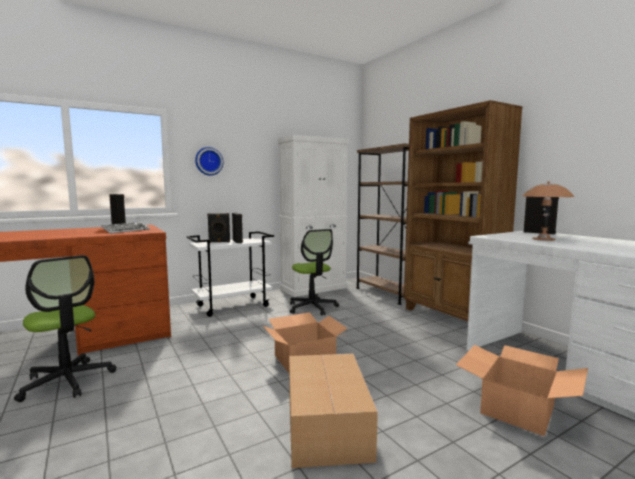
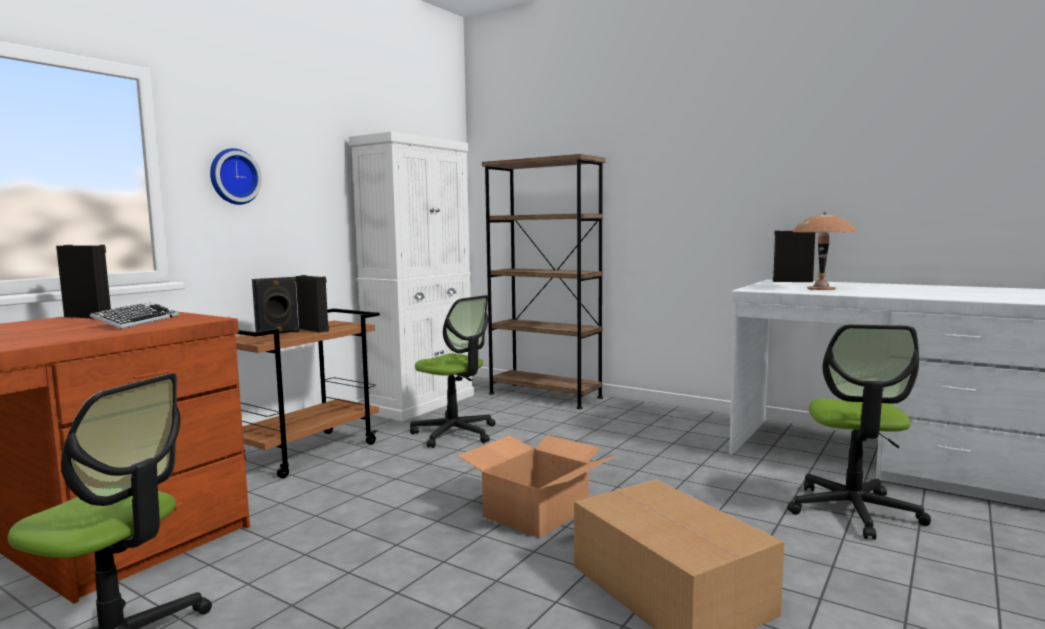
camera: 25 degrees left, 0 degrees up
(233, 306) = (308, 452): white cart -> brown cart
(451, 317) = (667, 416): brown bookcase -> none
(516, 409) = (853, 511): cardboard box -> office chair

